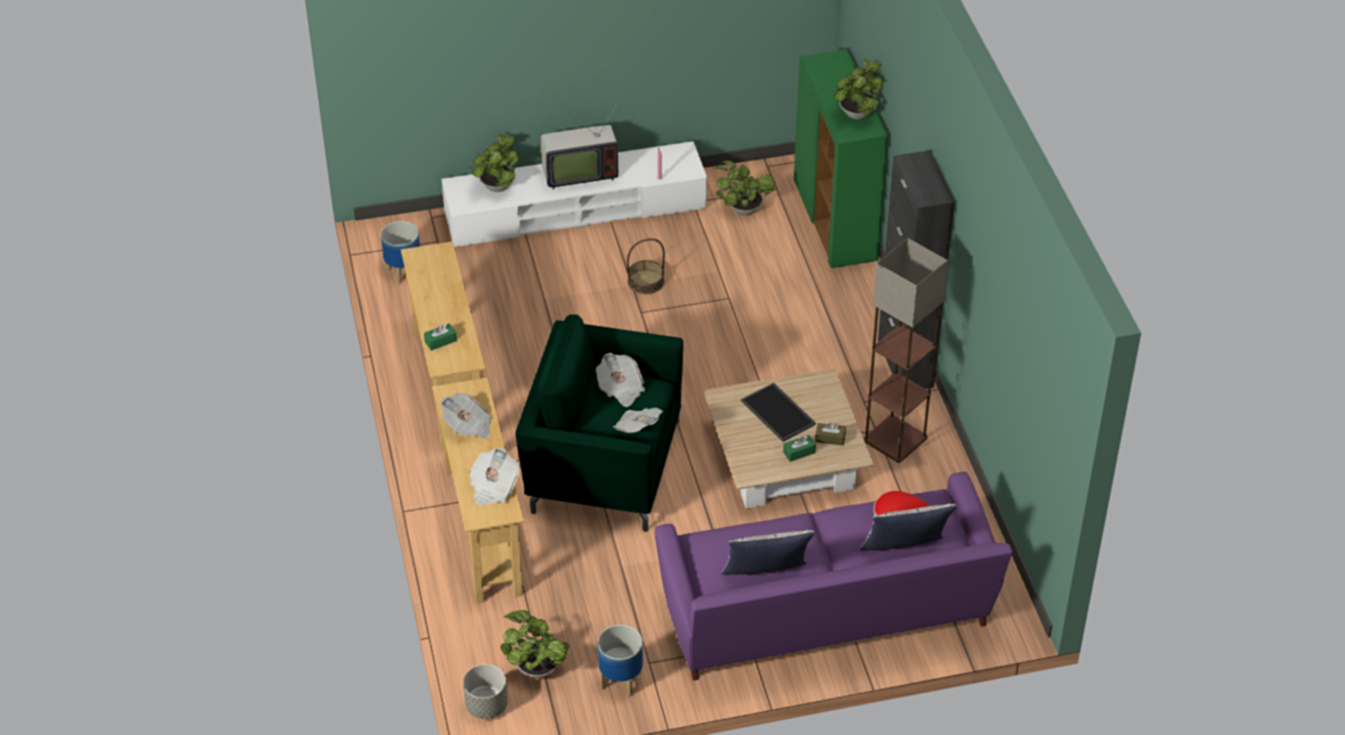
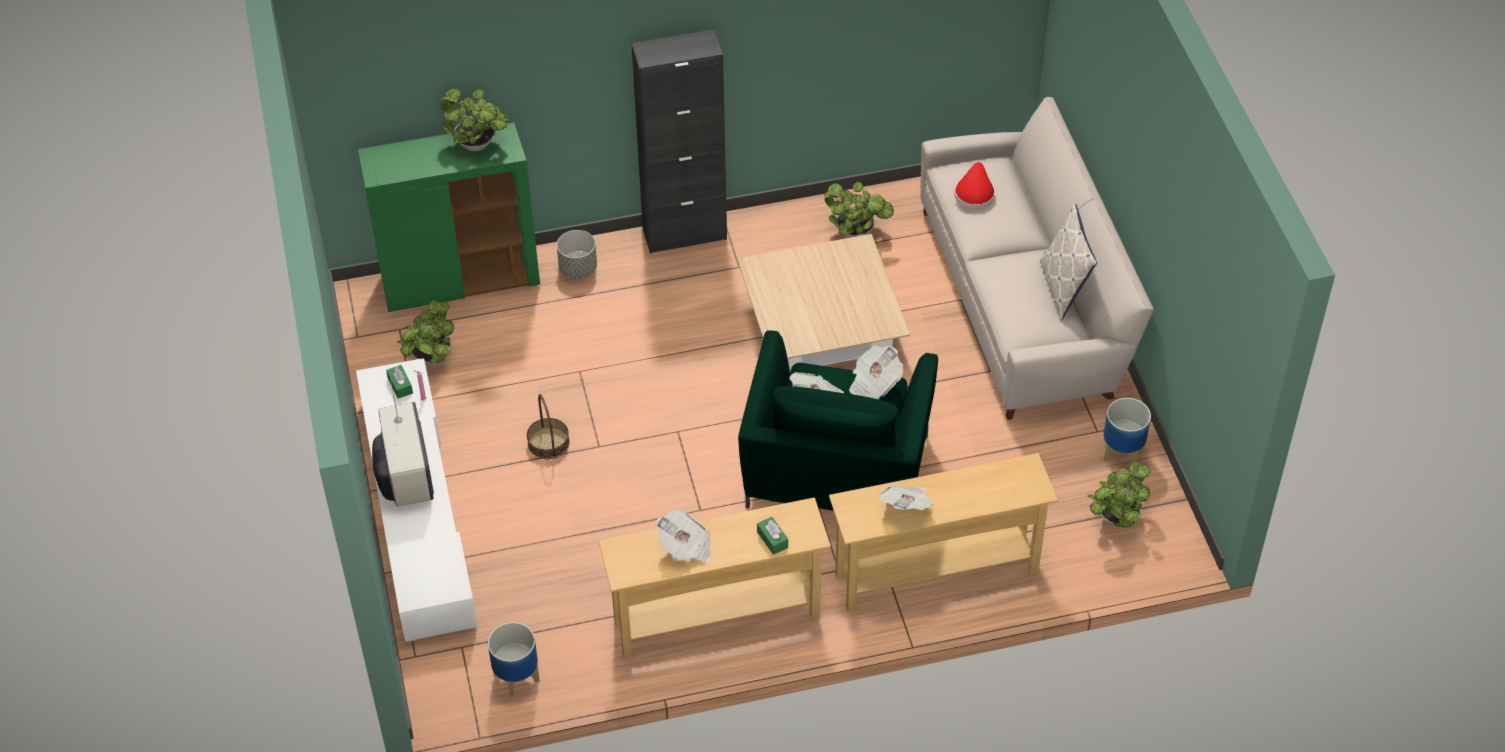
camera: 90 degrees left, 5 degrees up
(486, 706) = (1168, 557): grey planter -> grey planter (578, 269)
(493, 488) = (995, 480): newspaper -> newspaper (686, 547)
(496, 188) = (423, 554): potted plant -> potted plant (857, 233)
(779, 412) = (803, 301): tray -> none
(799, 452) = (858, 287): green tissue box -> green tissue box (400, 385)
(827, 615) = (1023, 301): purple sofa -> beige sofa
(830, 438) = (838, 263): brown tissue box -> none
(895, 438) = (790, 246): floor lamp -> none
(905, 554) = (1021, 193): pillow -> none

